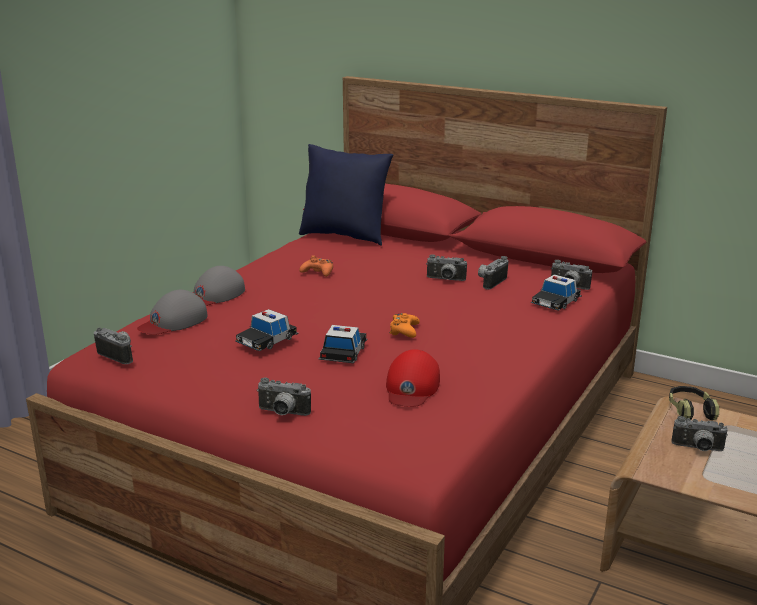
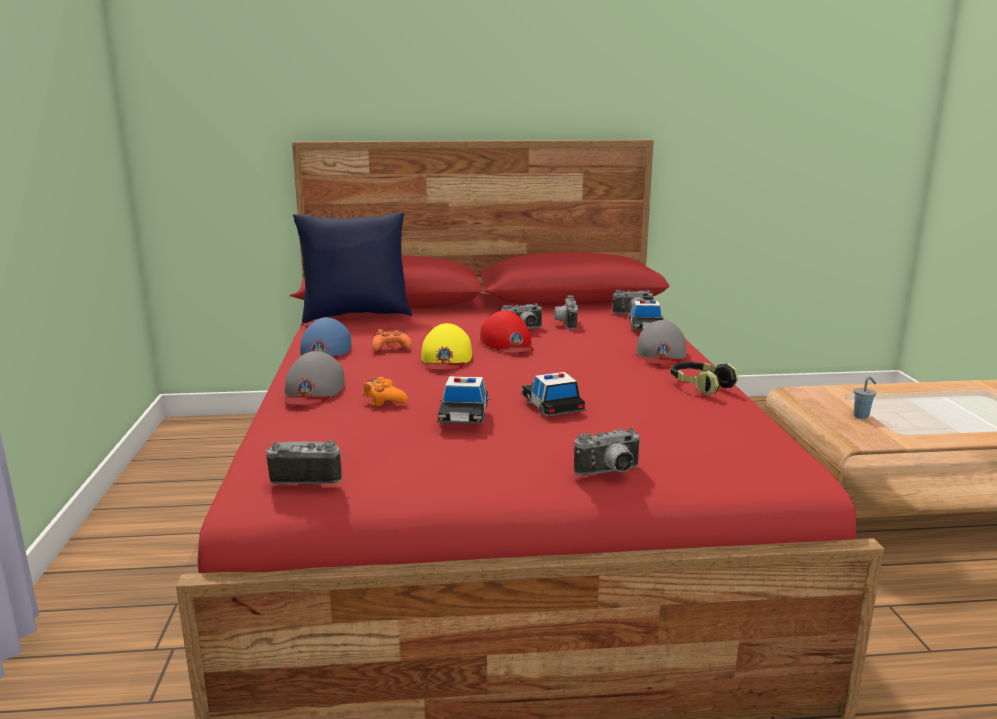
camera: 35 degrees left, 5 degrees down
(173, 321) = (323, 423): grey cap -> grey cap (661, 354)
(272, 264) = (324, 351): none -> blue cap
(336, 292) = (446, 358): none -> yellow cap
(404, 331) = (572, 374): orange game controller -> orange game controller (384, 399)
(411, 387) = (672, 415): red cap -> red cap (508, 343)
(690, 411) = (810, 392): headphones -> headphones (700, 386)
(697, 449) = (861, 416): camera -> grey cup

